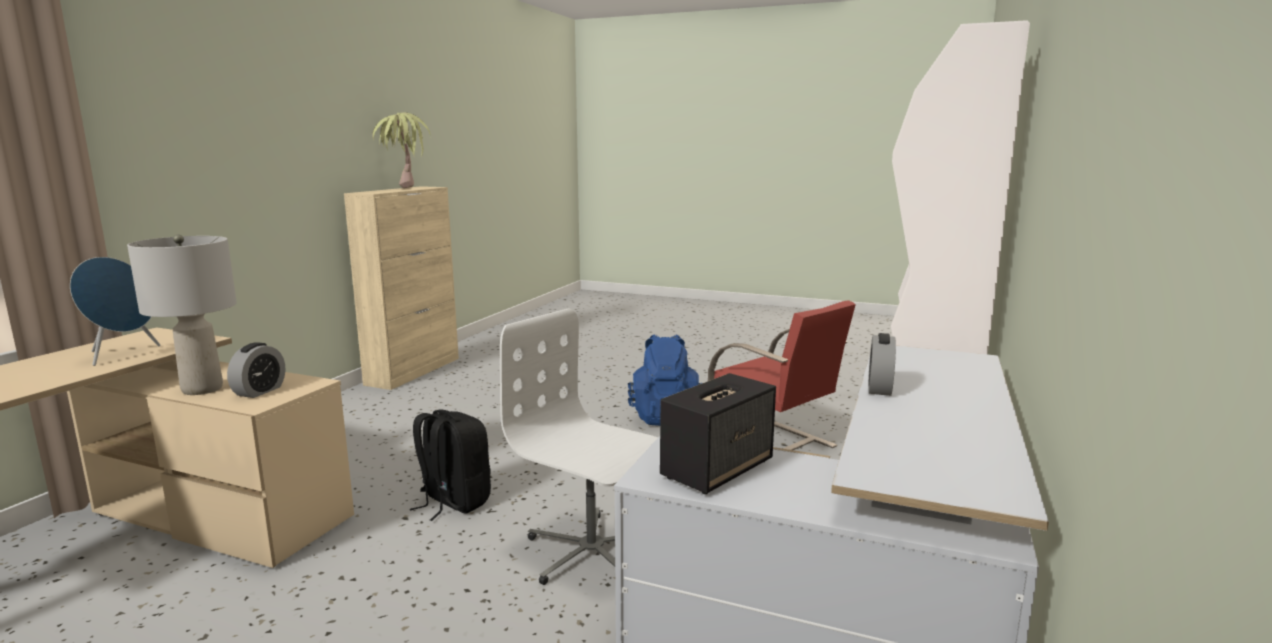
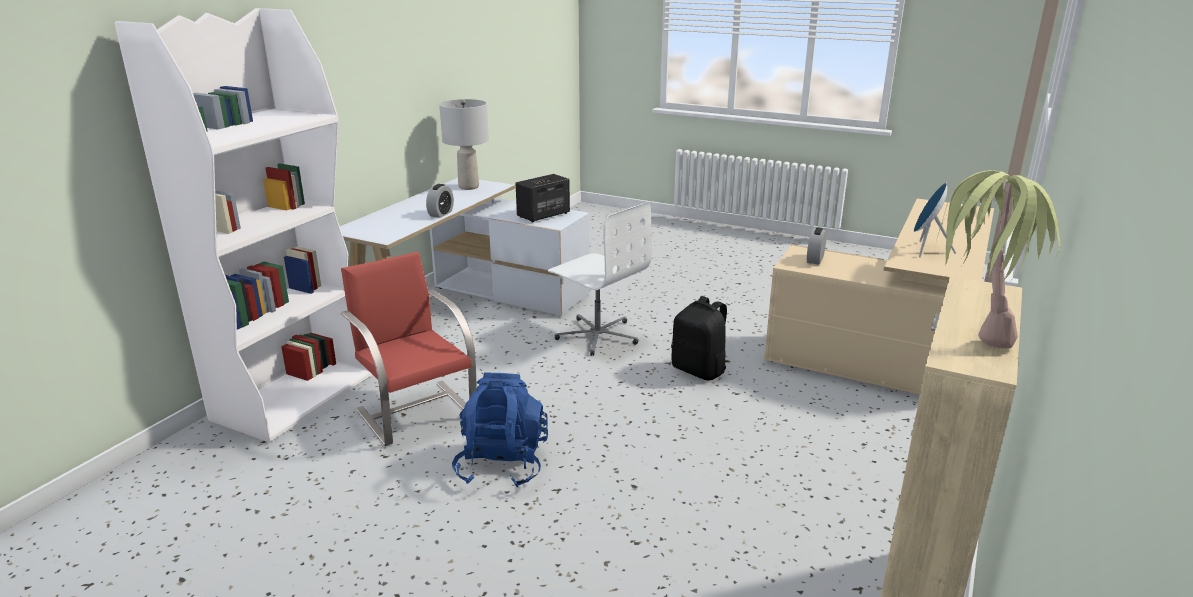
camera: 175 degrees left, 10 degrees up
(202, 389) = (858, 263): grey table lamp -> grey table lamp (469, 187)

